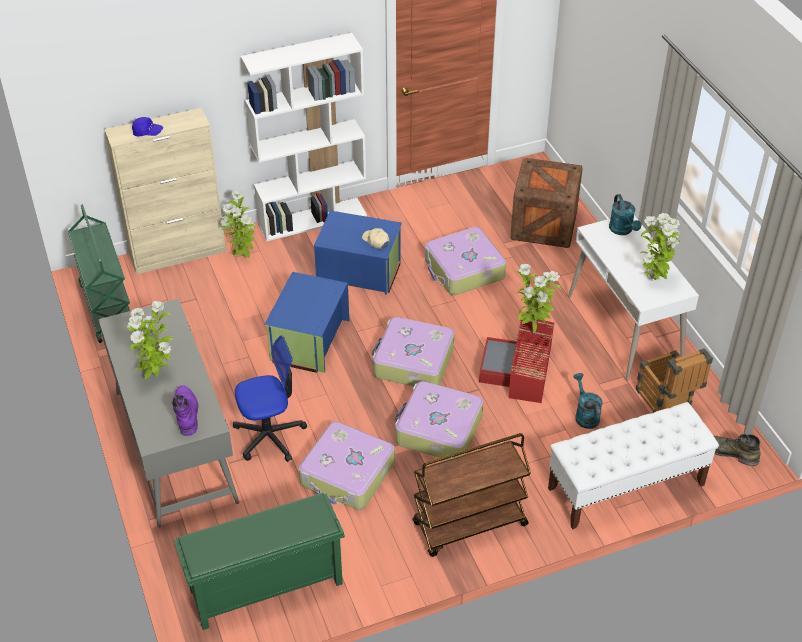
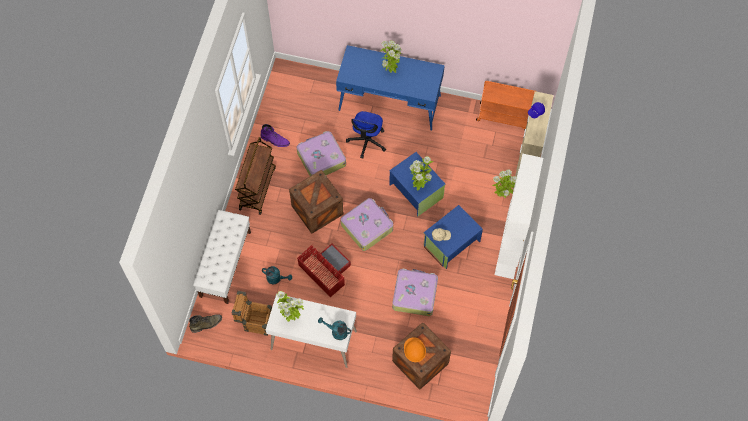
camera: 125 degrees right, 20 degrees up
(107, 308) = (504, 117): green cart -> orange cart
(175, 445) = (389, 103): grey desk -> blue desk
(186, 413) = (358, 71): purple boot -> purple boot (275, 140)
(265, 588) = (288, 97): green shoe rack -> none
(438, 430) = (317, 210): suitcase -> crate
(533, 327) = (332, 276): potted plant -> potted plant (419, 185)
(556, 183) = (414, 350): none -> orange hard hat

